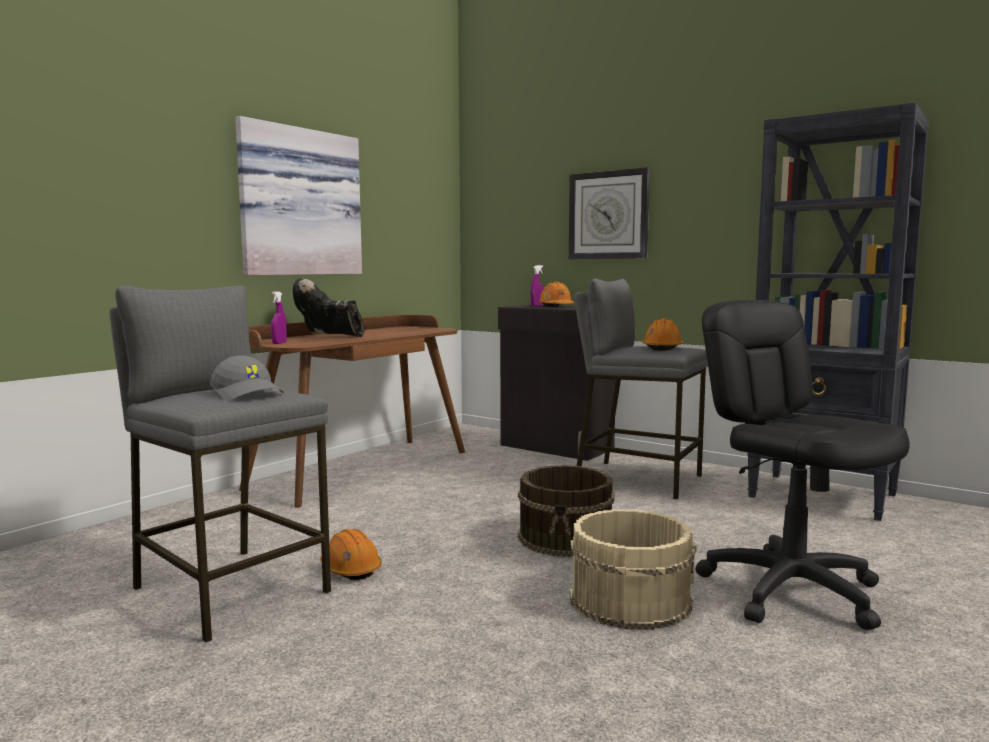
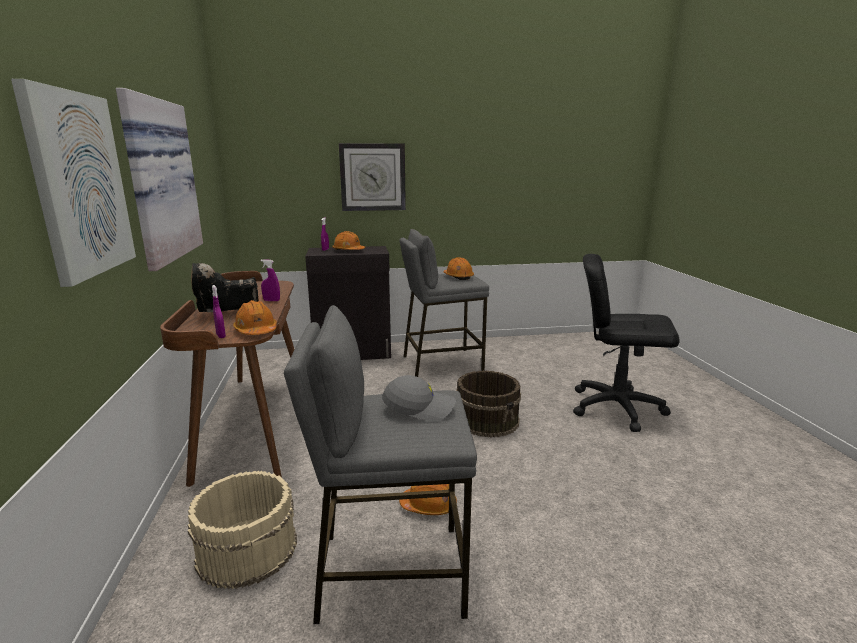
camera: 45 degrees left, 10 degrees up
(161, 187) = (79, 185): none -> picture
(308, 344) = (256, 331): none -> orange hard hat
(390, 335) = (271, 300): none -> purple spray bottle
(630, 600) = (582, 445): beige bucket -> beige bucket (247, 549)
(824, 496) = (533, 345): black bookcase -> none

